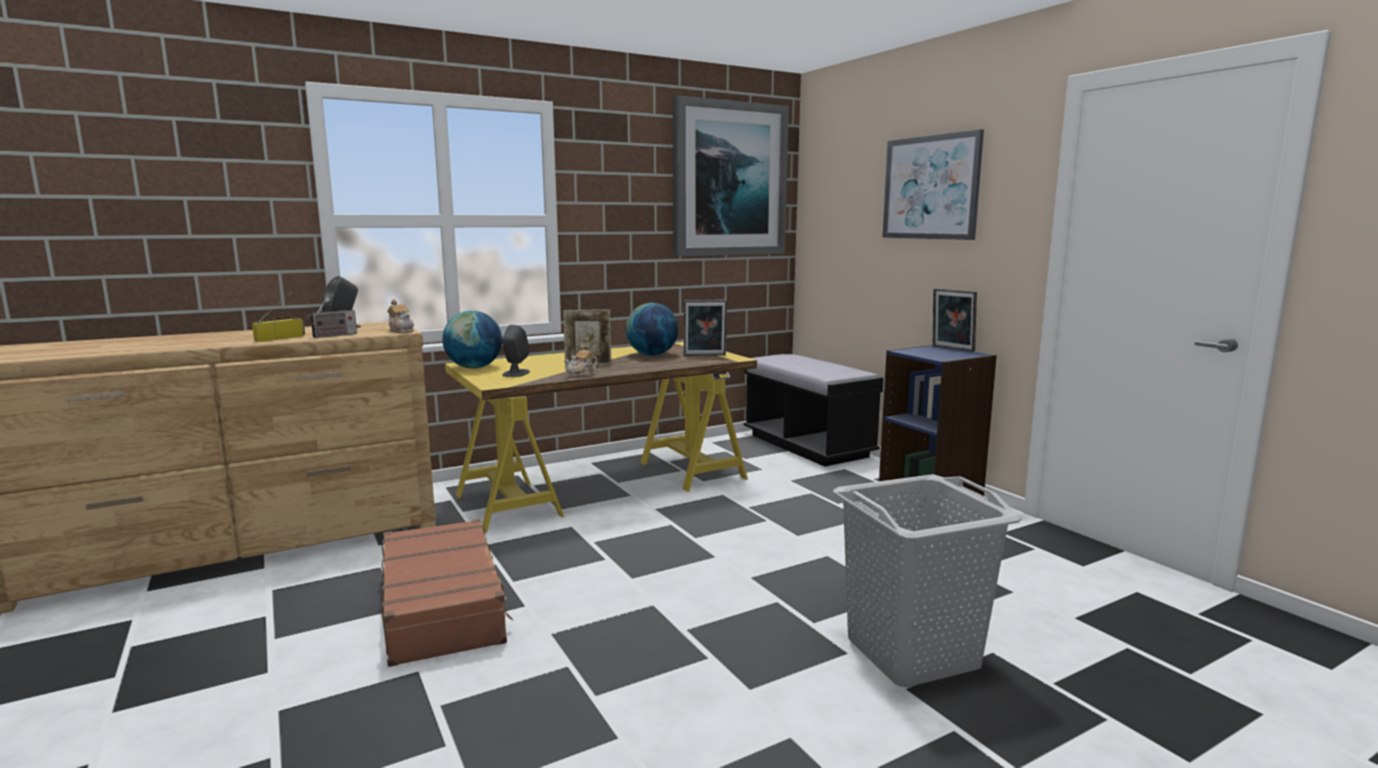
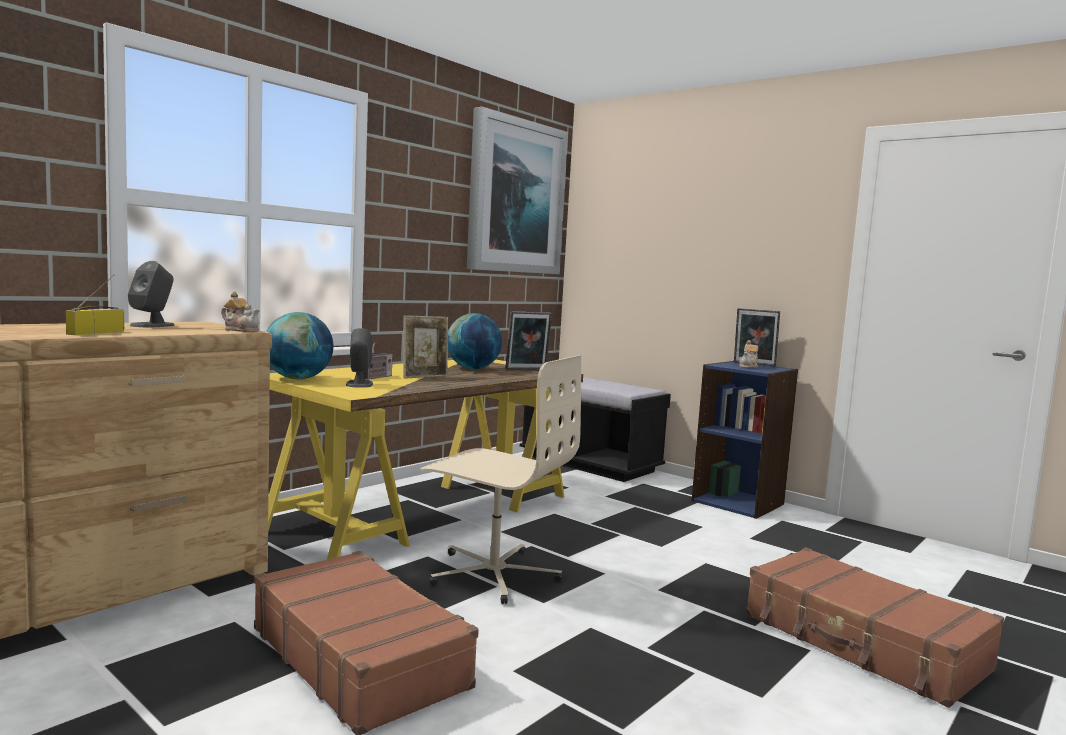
camera: 20 degrees left, 5 degrees down
(333, 335) = (163, 332): radio -> radio (376, 377)
(581, 375) = (436, 386): teapot -> teapot (748, 366)
(612, 548) = (493, 574): none -> beige office chair
(913, 654) = (863, 643): grey laundry basket -> brown suitcase
(930, 188) = (724, 217): picture -> none

